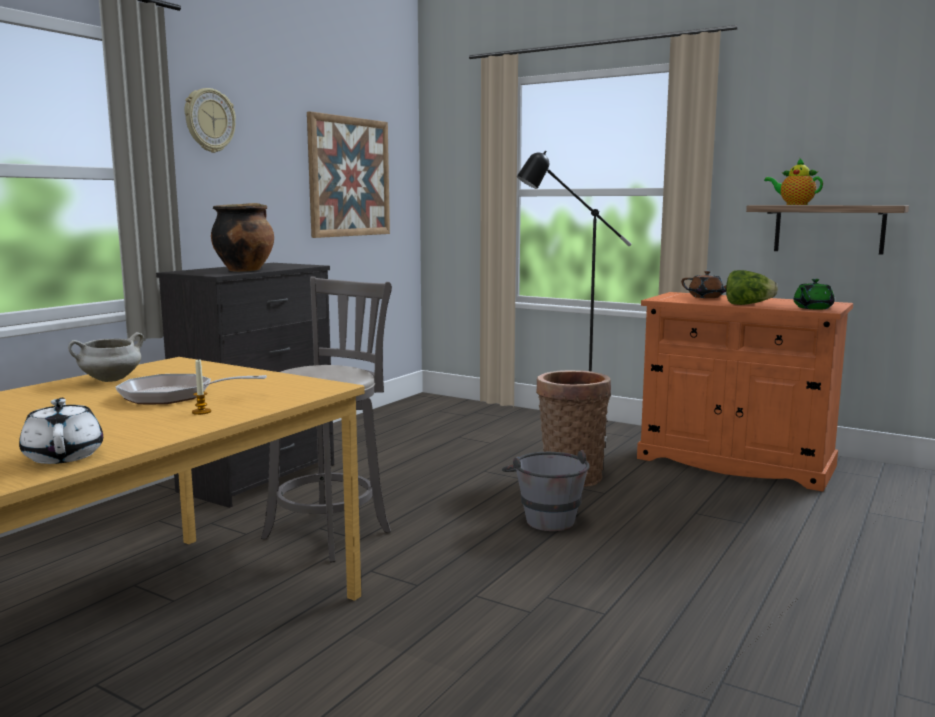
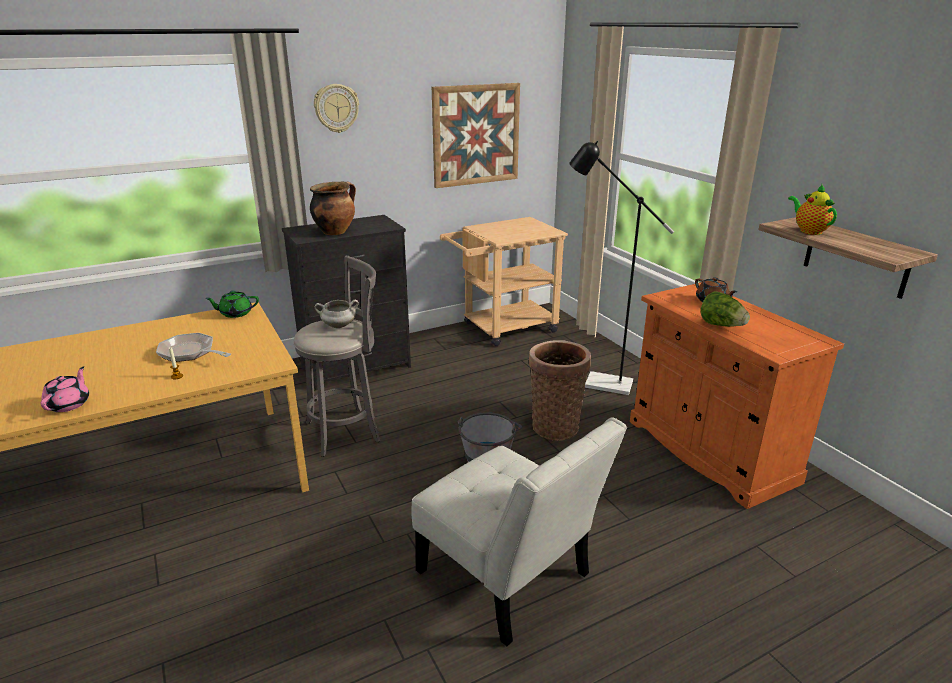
camera: 30 degrees right, 15 degrees up
(64, 455) = (69, 404): white teapot -> pink teapot
(110, 380) = (188, 325): white cooking pot -> white cooking pot (338, 326)
(400, 417) = (502, 329): none -> beige cart
(710, 598) = (509, 579): none -> white chair
(812, 308) = (771, 347): green teapot -> green teapot (235, 313)

